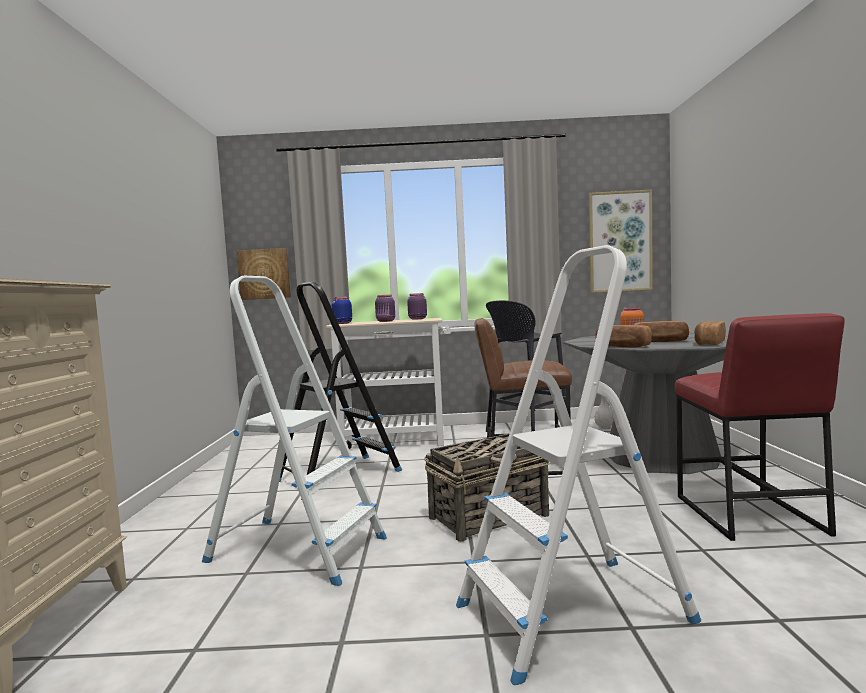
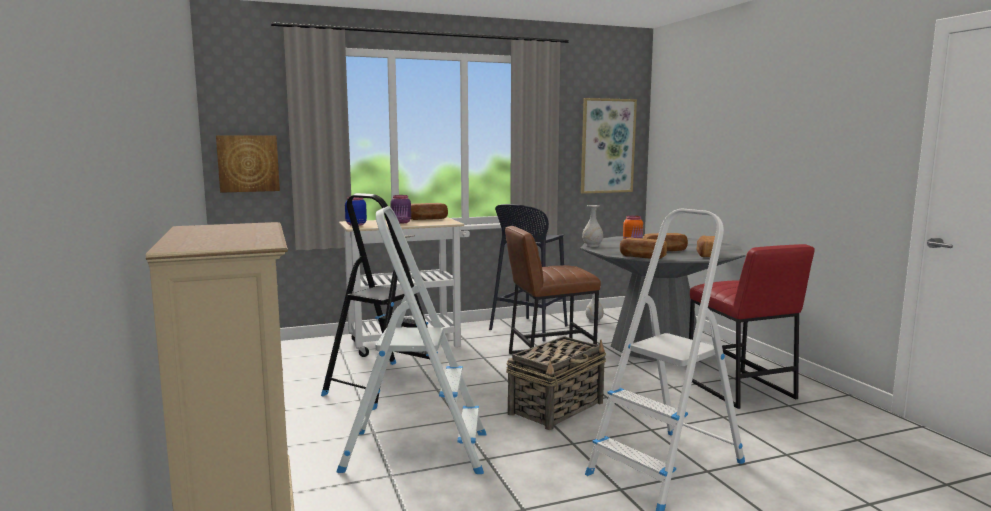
camera: 20 degrees left, 5 degrees up
(417, 319) = (427, 219): purple jar -> bread
(579, 340) = (592, 246): none -> white vase

